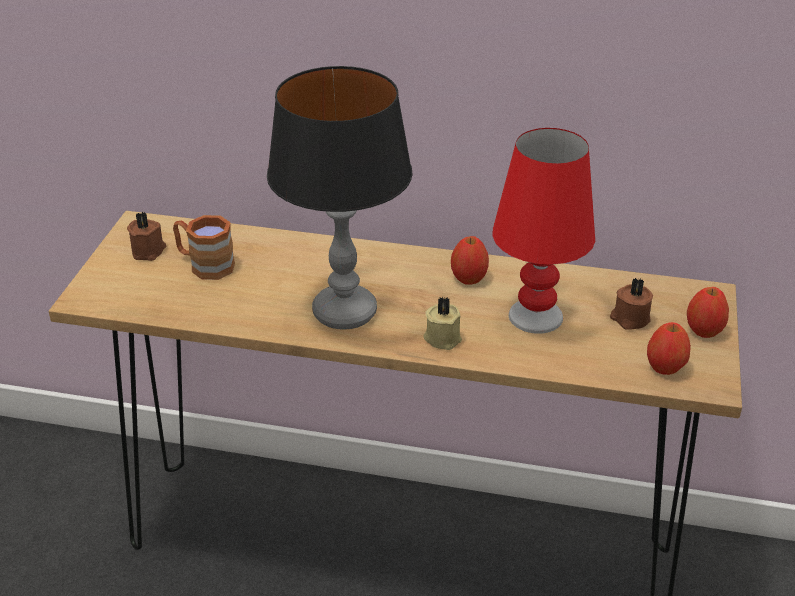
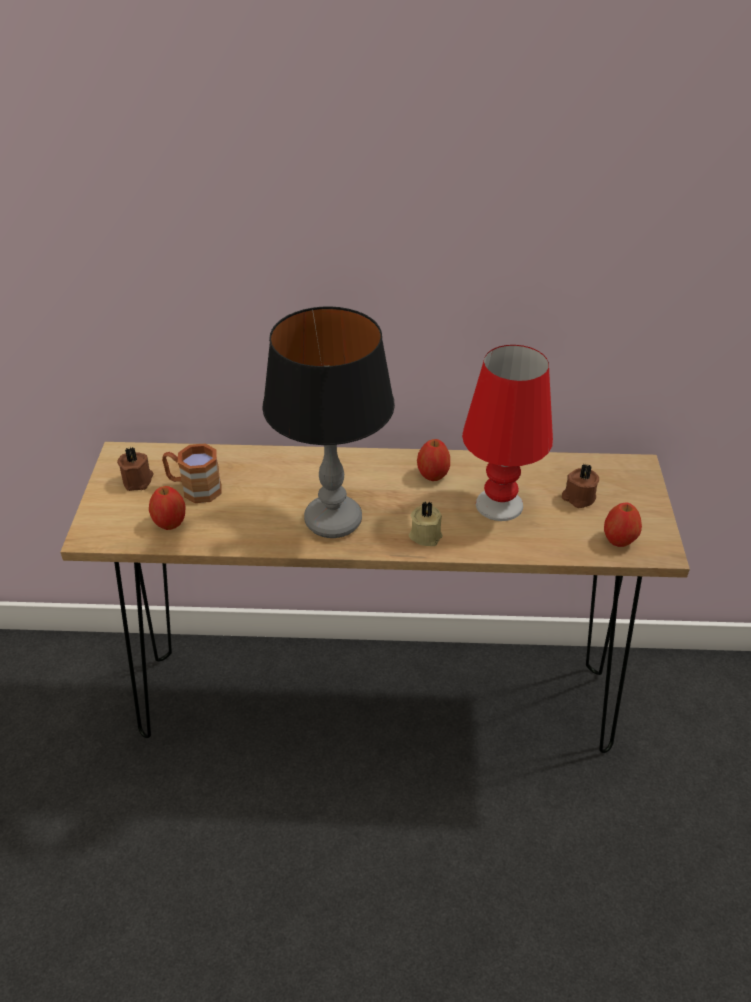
camera: 10 degrees left, 5 degrees up
(704, 330) = (642, 501): apple -> apple (170, 522)

